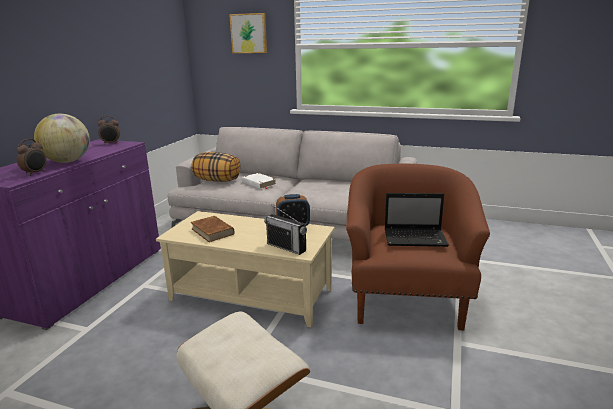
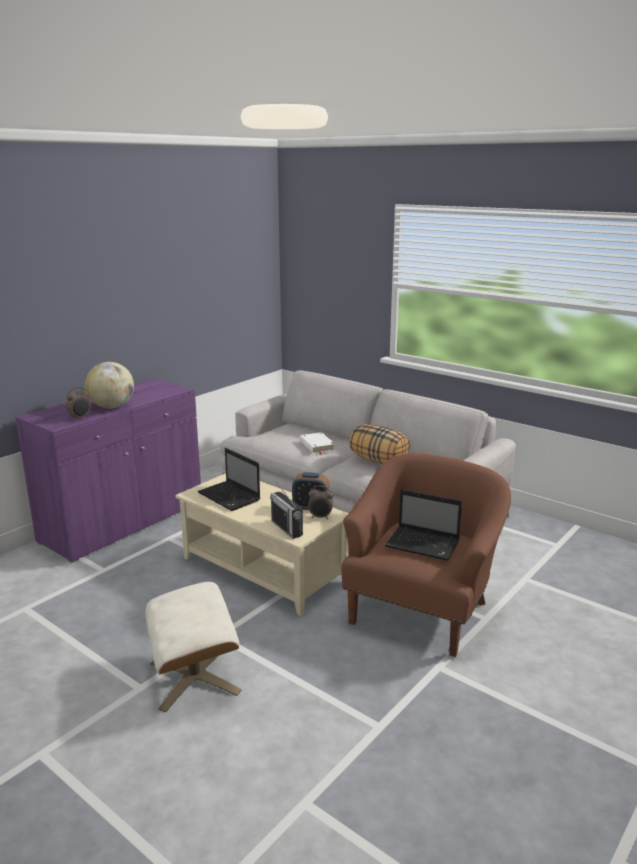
camera: 20 degrees right, 0 degrees up
(111, 143) = (163, 386): alarm clock -> alarm clock (320, 517)
(212, 231) = (230, 497): brown book -> laptop
(217, 180) = (276, 434): pillow -> pillow (379, 461)
(249, 33) = (344, 262): picture -> none

